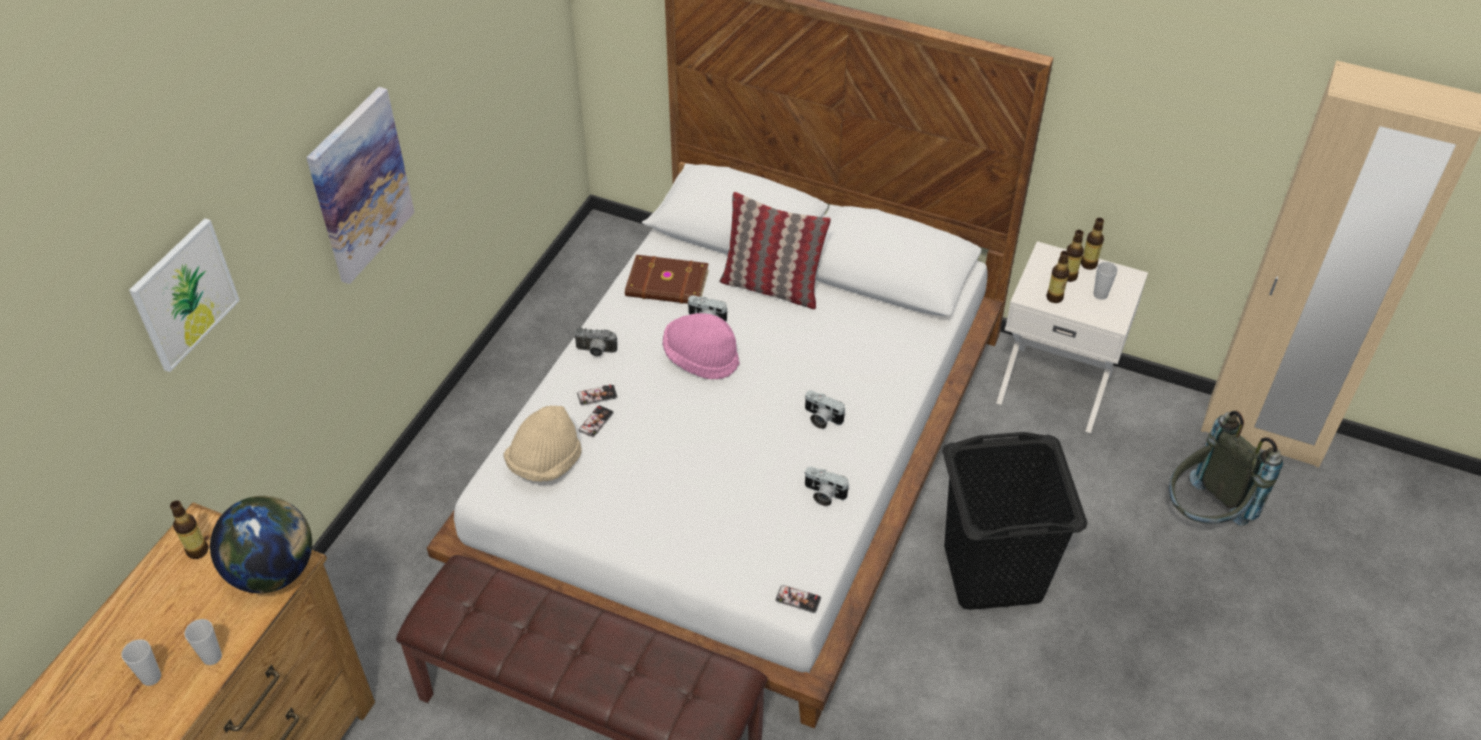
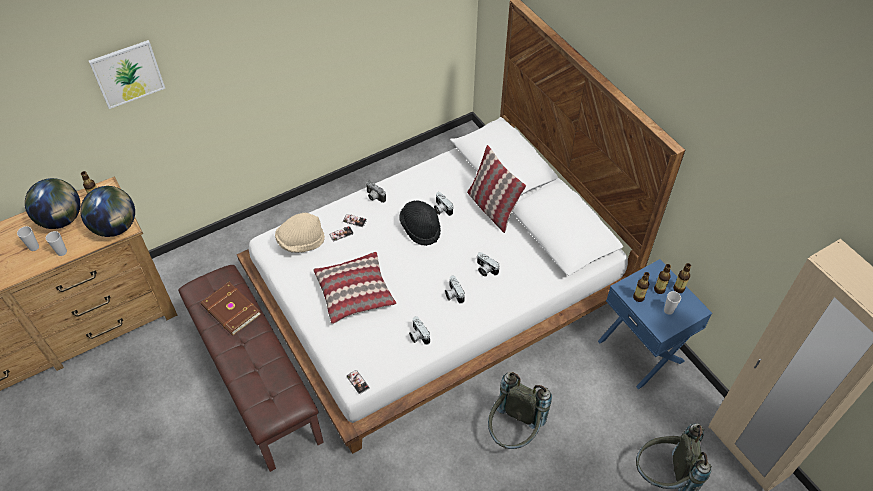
camera: 35 degrees right, 5 degrees up
(162, 610) = (62, 219): none -> globe
(359, 185) = (271, 54): picture -> none
(667, 285) = (439, 180): brown book -> brown book (230, 311)
(686, 488) = (355, 292): none -> pillow
(701, 358) = (421, 228): pink hat -> black hat
(834, 366) = (485, 269): none -> camera
(993, 571) = (513, 432): black laundry basket -> grey backpack
(1055, 385) = (641, 350): white nightstand -> blue nightstand

